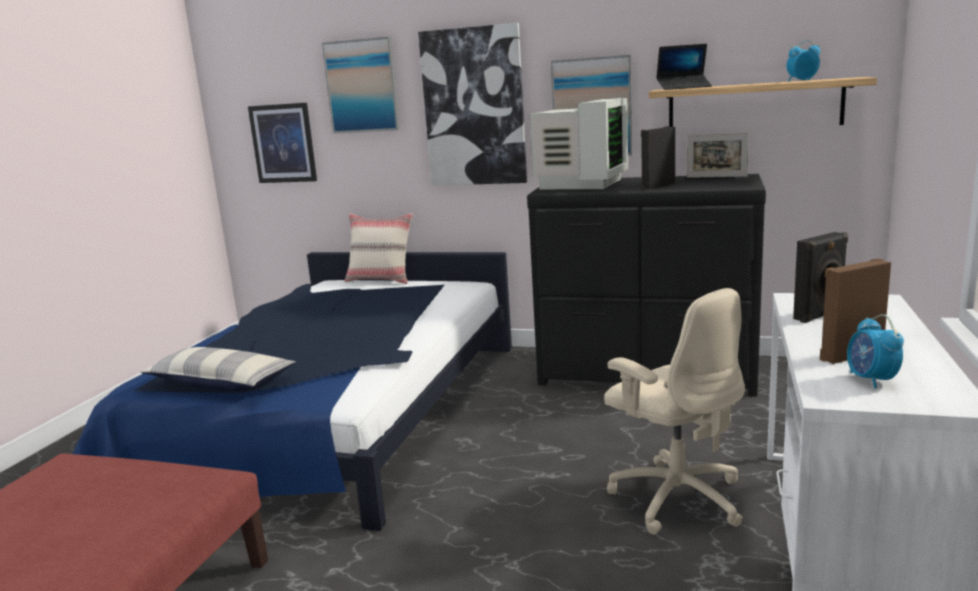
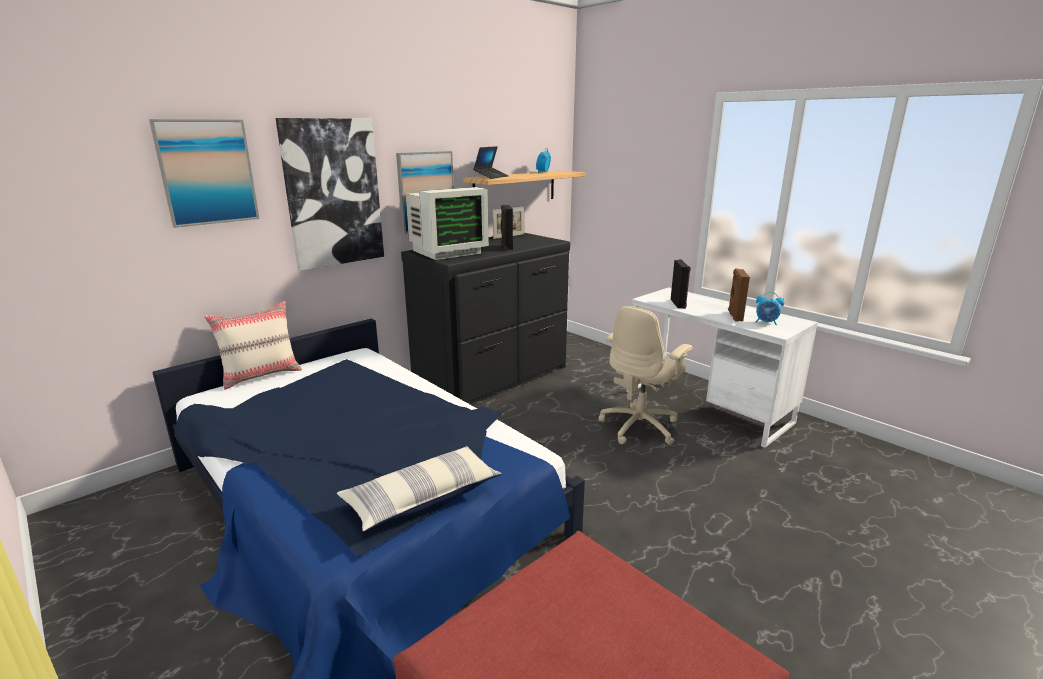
camera: 60 degrees left, 5 degrees up
(283, 143) = (88, 245): picture -> none
(580, 184) = (446, 252): monitor -> monitor turned 90 degrees clockwise
(676, 497) = (640, 426): beige office chair -> beige office chair turned 135 degrees clockwise

